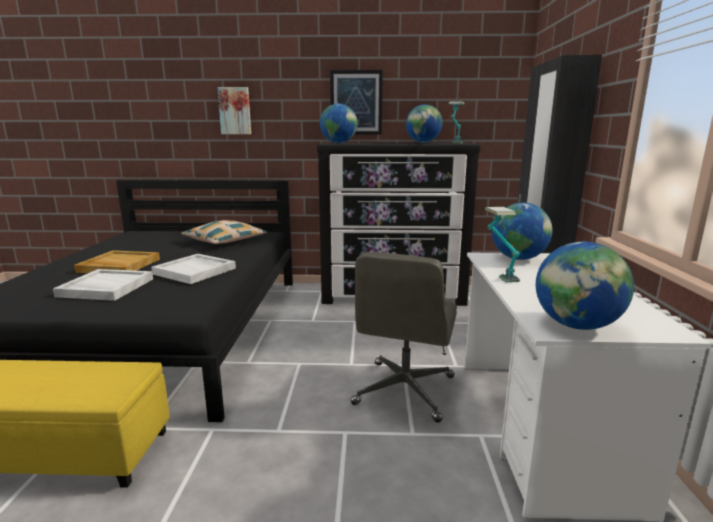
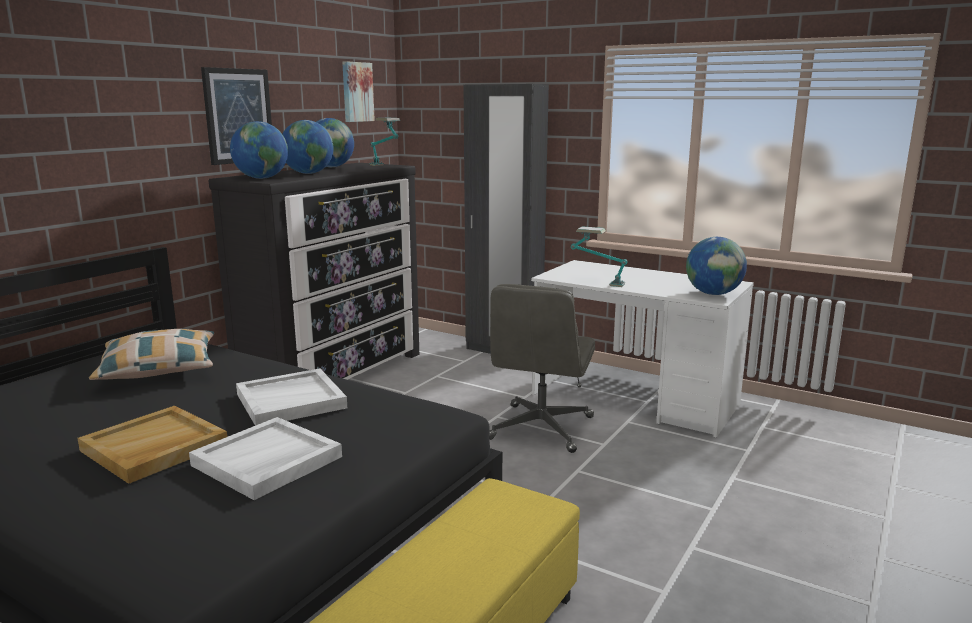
camera: 60 degrees left, 0 degrees up
(235, 111) = (54, 135): picture -> picture (356, 92)
(404, 391) = (541, 429): grey office chair -> grey office chair turned 60 degrees clockwise
(518, 258) = (570, 271): globe -> globe (308, 173)

